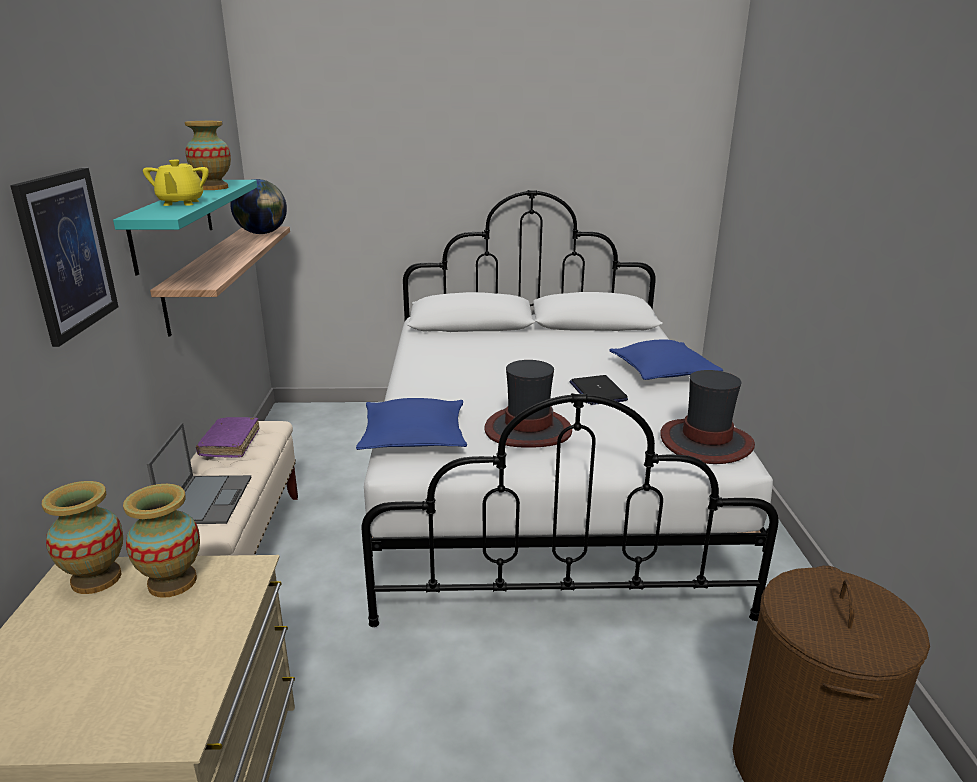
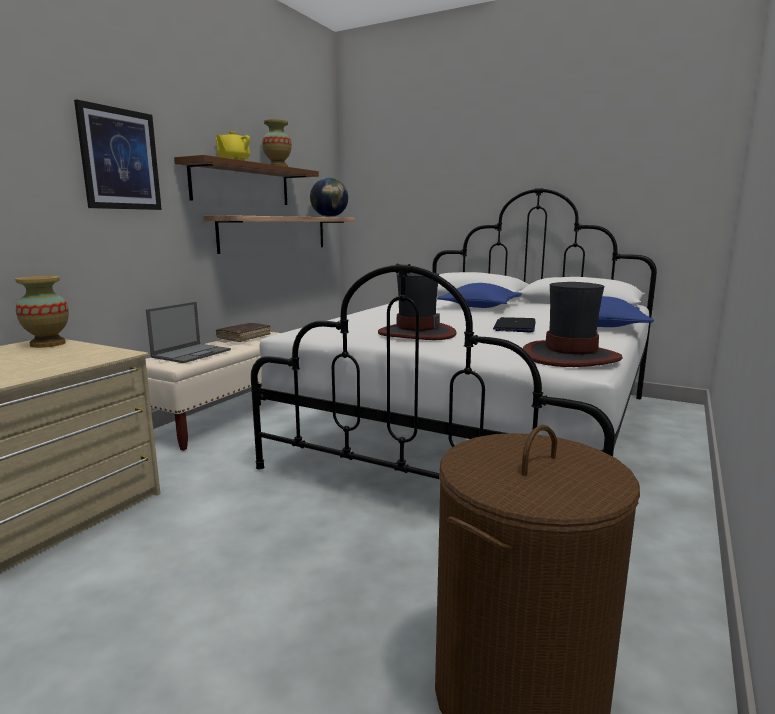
camera: 30 degrees right, 10 degrees down
(172, 582) = (76, 351): vase -> none
(173, 223) = (242, 184): turquoise shelf -> brown shelf
(230, 443) = (244, 337): purple book -> brown book
(414, 437) = (326, 327): blue pillow -> blue pillow (480, 306)

